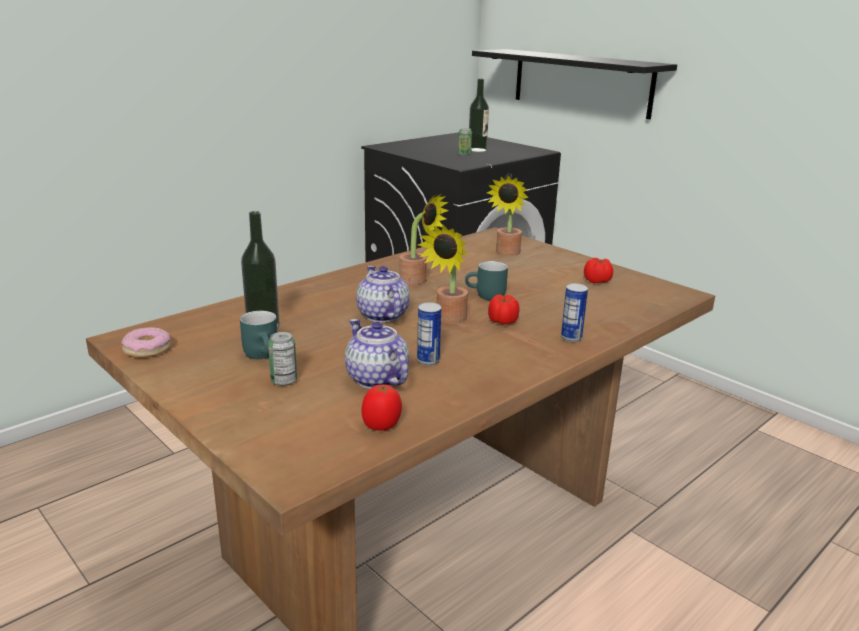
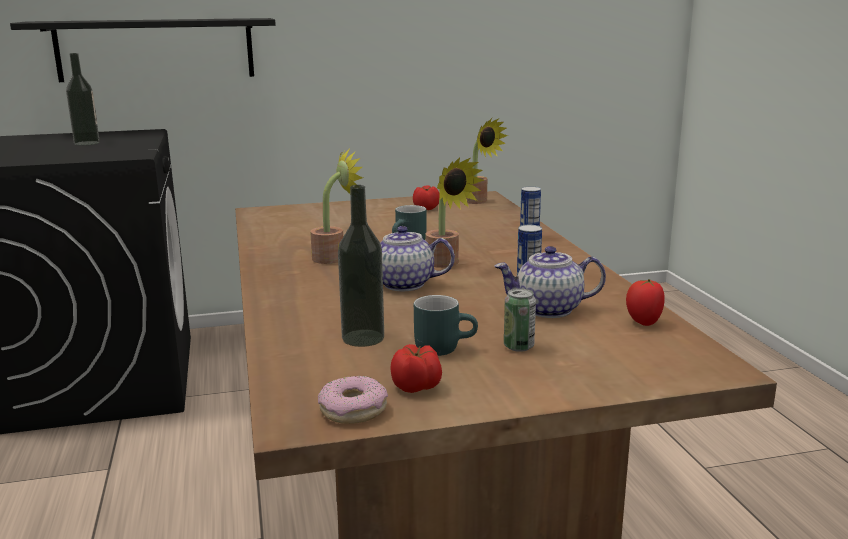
camera: 60 degrees left, 5 degrees down
(464, 154) = (93, 148): can -> none
(502, 322) = (474, 249): tomato -> tomato (417, 387)
(506, 253) = (316, 218): potted plant -> potted plant (478, 201)

